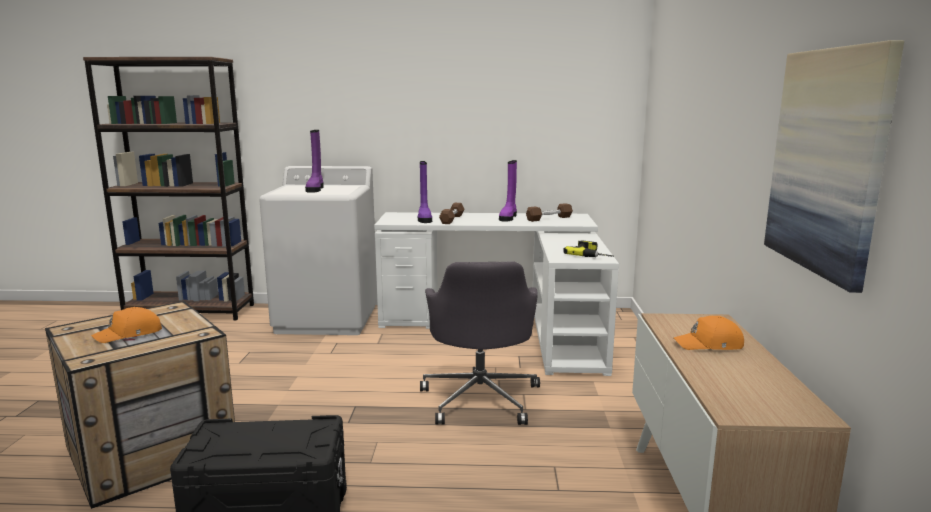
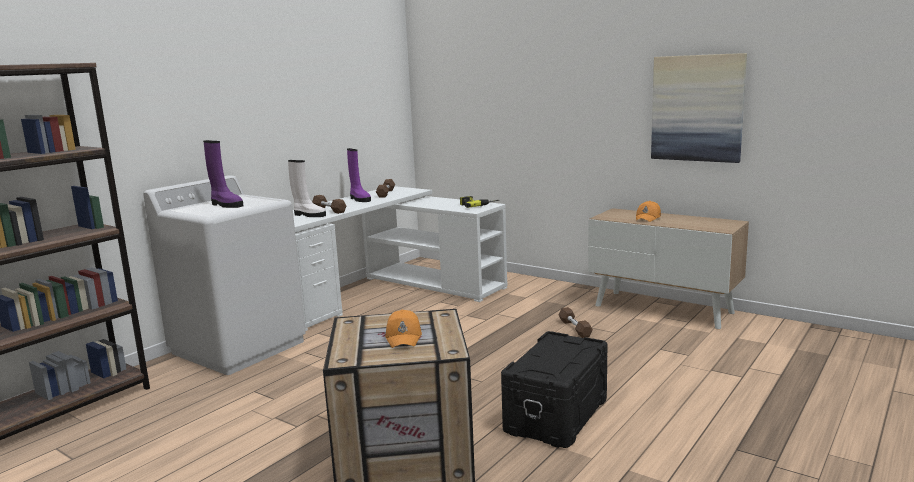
camera: 55 degrees left, 0 degrees up
(424, 219) = (308, 215): purple boot -> white boot
(481, 398) = (485, 325): grey office chair -> none
(537, 455) = (575, 328): none -> brown dumbbell

